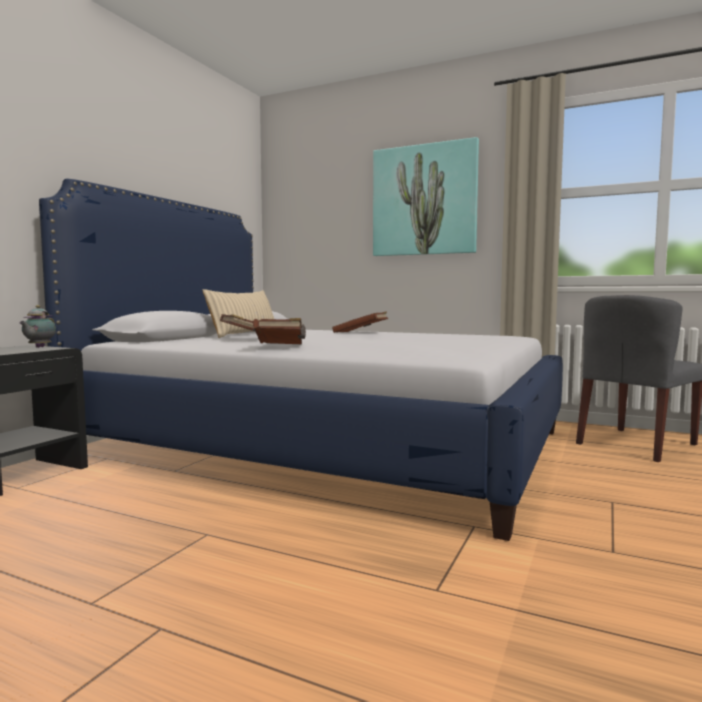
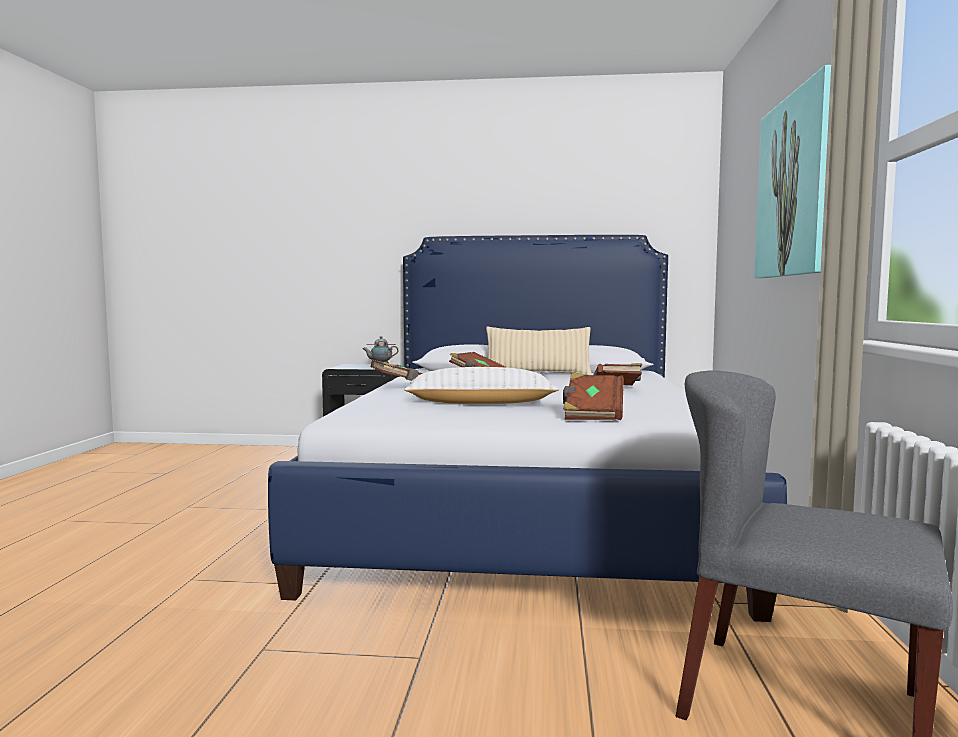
camera: 70 degrees right, 0 degrees up
(409, 343) = (481, 403): none -> white pillow
(478, 339) = (592, 414): none -> brown book

